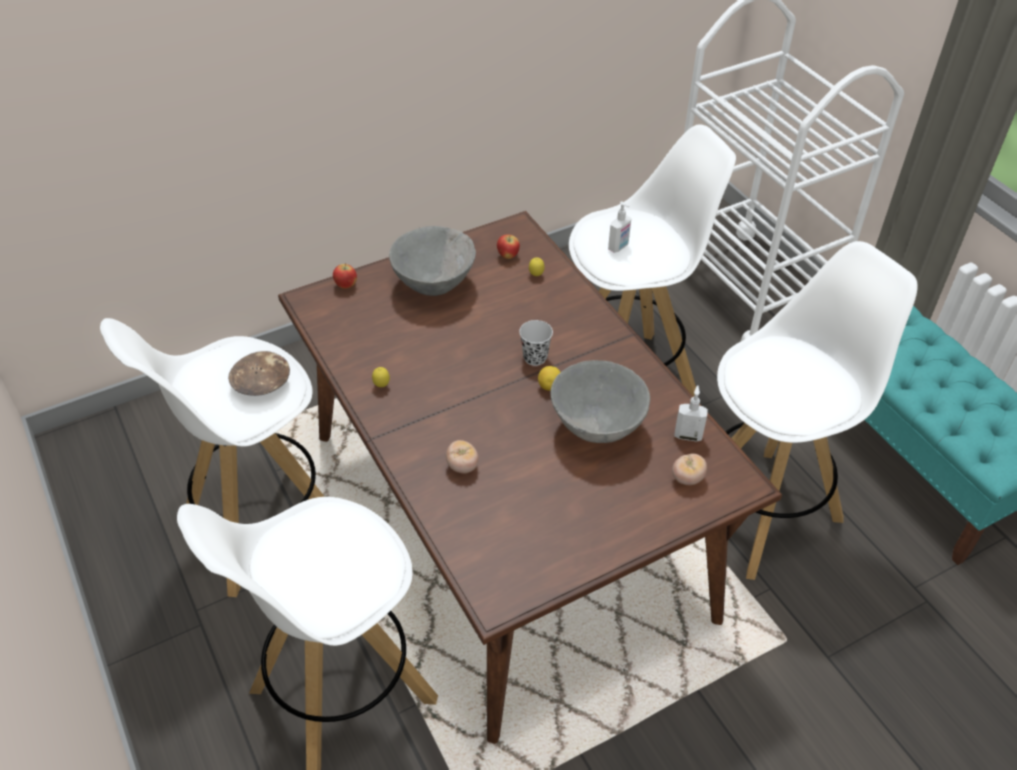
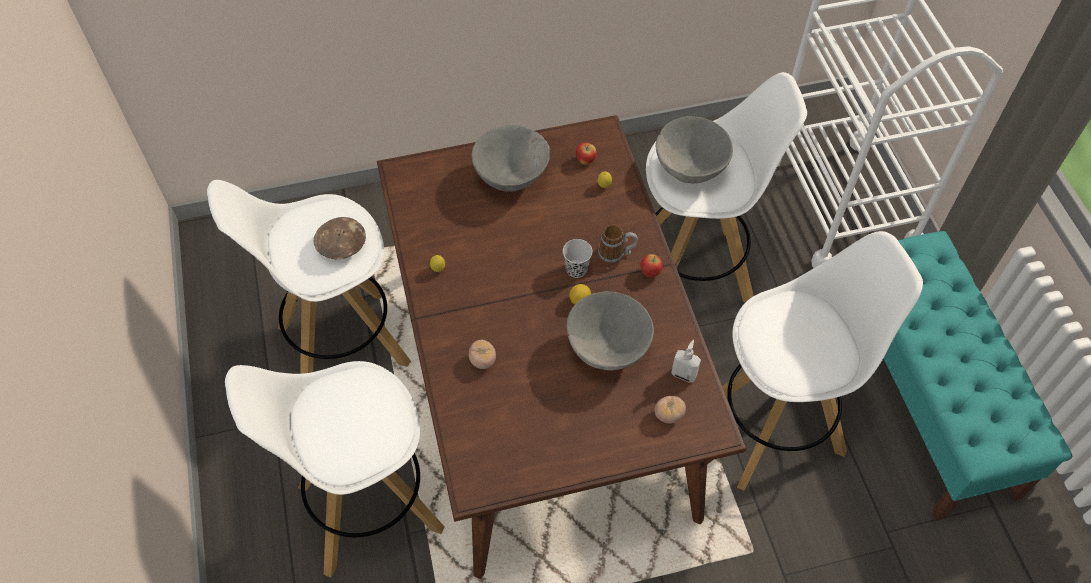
camera: 15 degrees right, 10 degrees up
(346, 285) = (435, 164): apple -> apple (650, 272)
(572, 335) = (616, 254): none -> mug
(618, 247) = (689, 170): soap dispenser -> grey bowl

